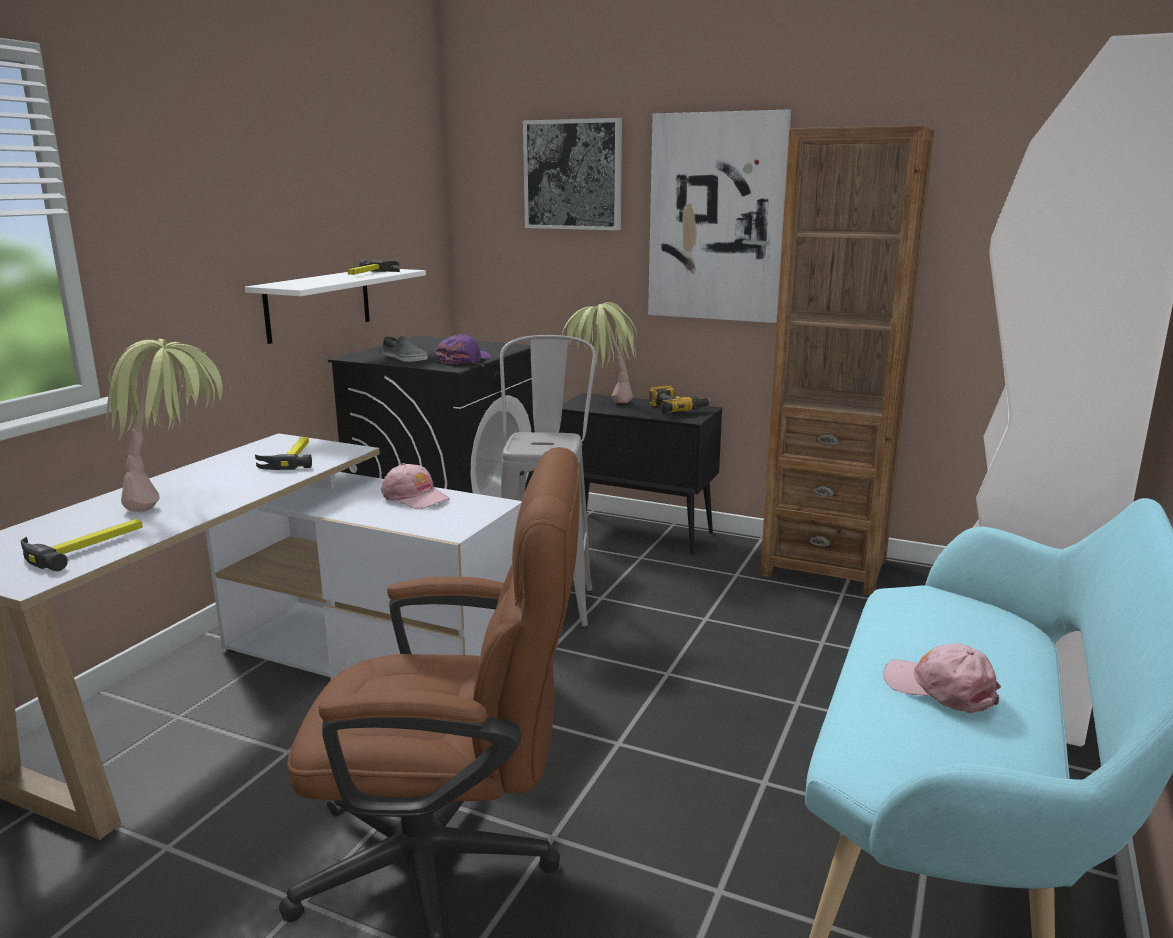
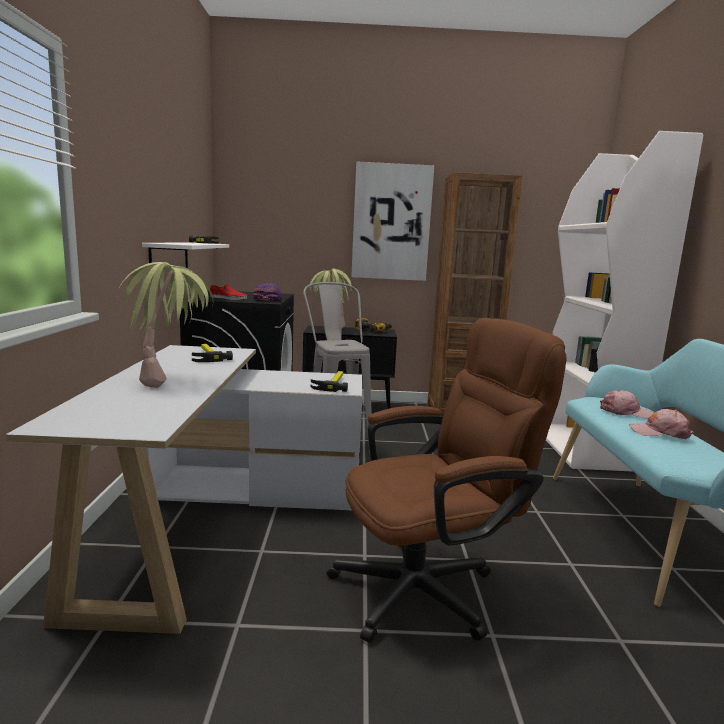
camera: 25 degrees left, 5 degrees down
(86, 547) = (154, 408): hammer -> hammer (332, 383)
(404, 358) = (228, 298): grey shoe -> red shoe
(415, 497) = (296, 377): pink cap -> pink cap (625, 412)
(573, 175) = (303, 194): picture -> none

